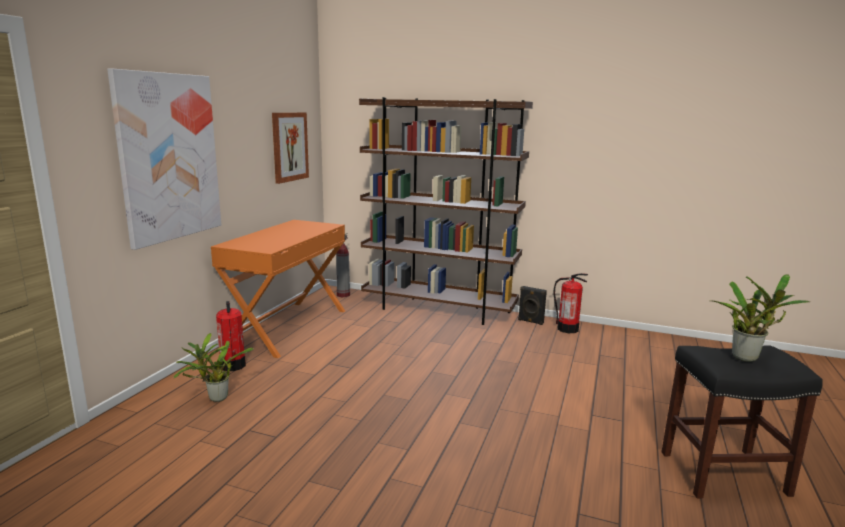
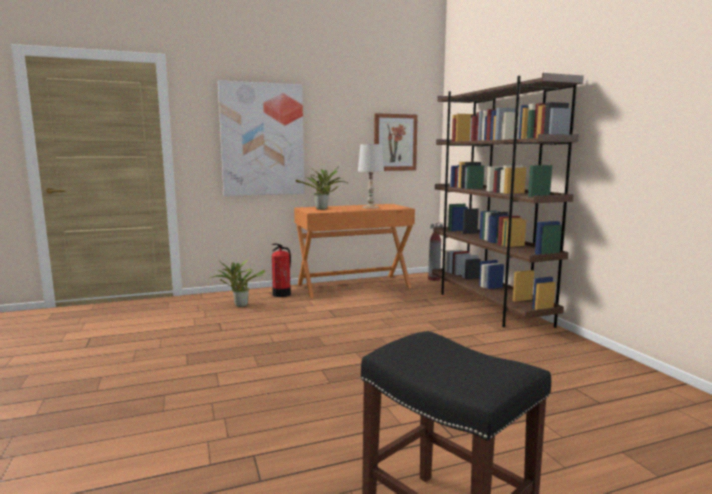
camera: 50 degrees right, 5 degrees down
(297, 230) = (370, 207): none -> white table lamp
(530, 321) = (562, 339): black speaker -> none
(567, 329) = (592, 358): fire extinguisher -> none
(747, 357) = (453, 358): potted plant -> potted plant (323, 209)

